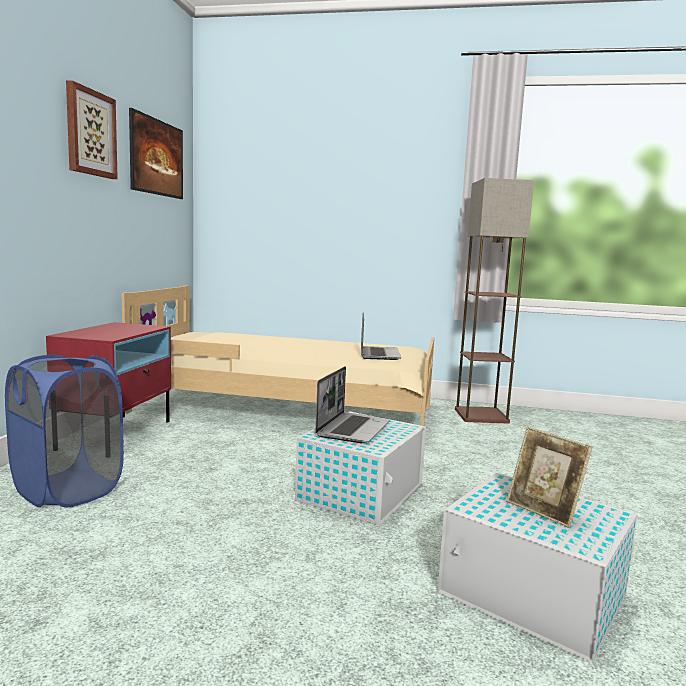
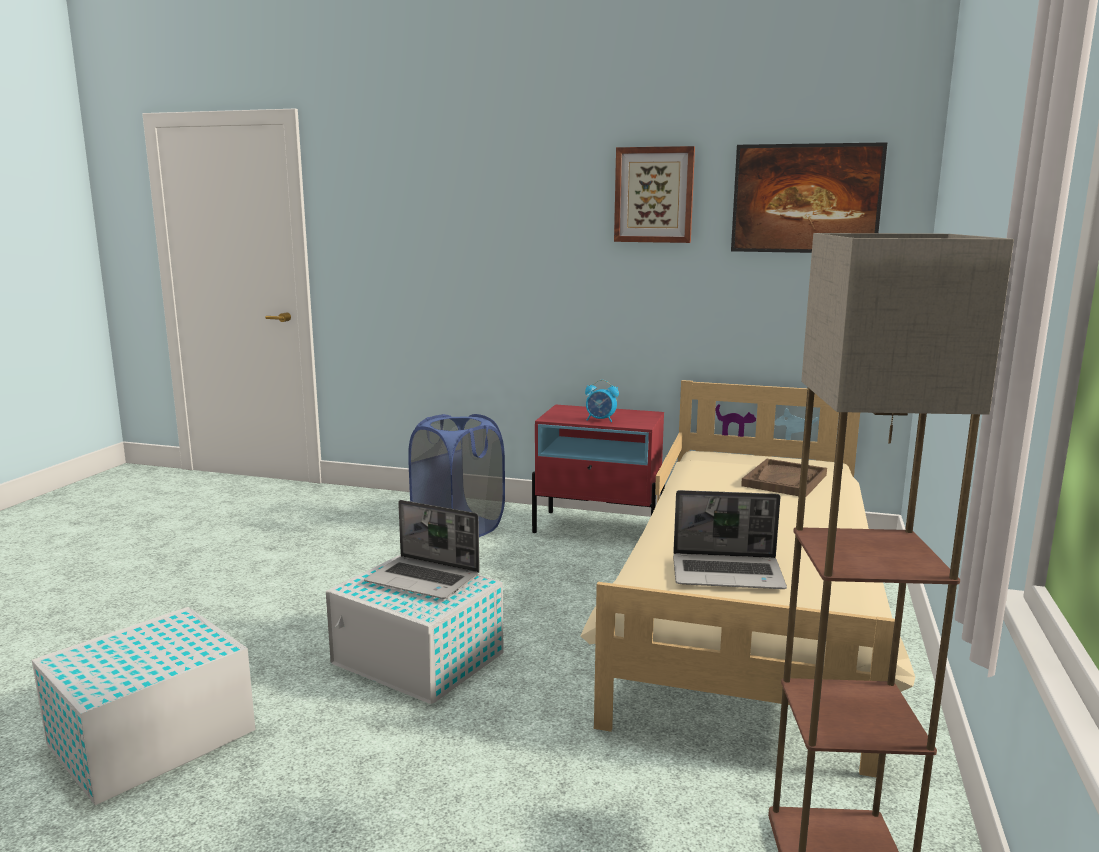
camera: 95 degrees right, 5 degrees up
(130, 331) = (600, 420): none -> alarm clock
(230, 338) = (784, 480): none -> brown tray
(543, 511) = (139, 654): picture frame -> none

